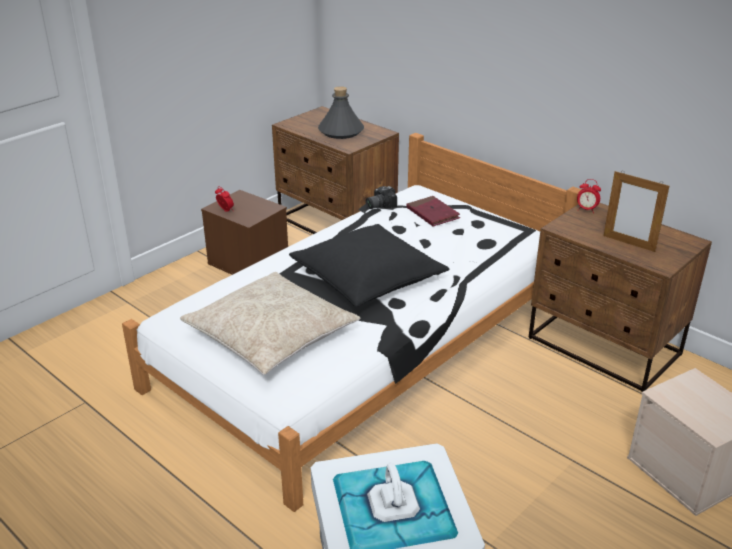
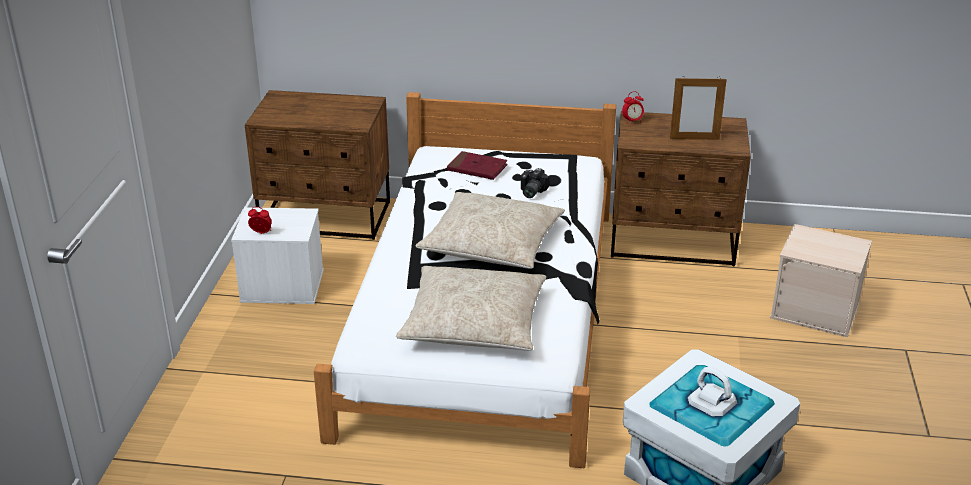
camera: 35 degrees left, 0 degrees up
(247, 263) = (281, 286): brown storage box -> white storage box
(340, 131) = (328, 112): grey bottle -> none
(367, 277) = (491, 244): black pillow -> beige pillow
(378, 205) = (418, 176): camera -> camera (530, 192)

